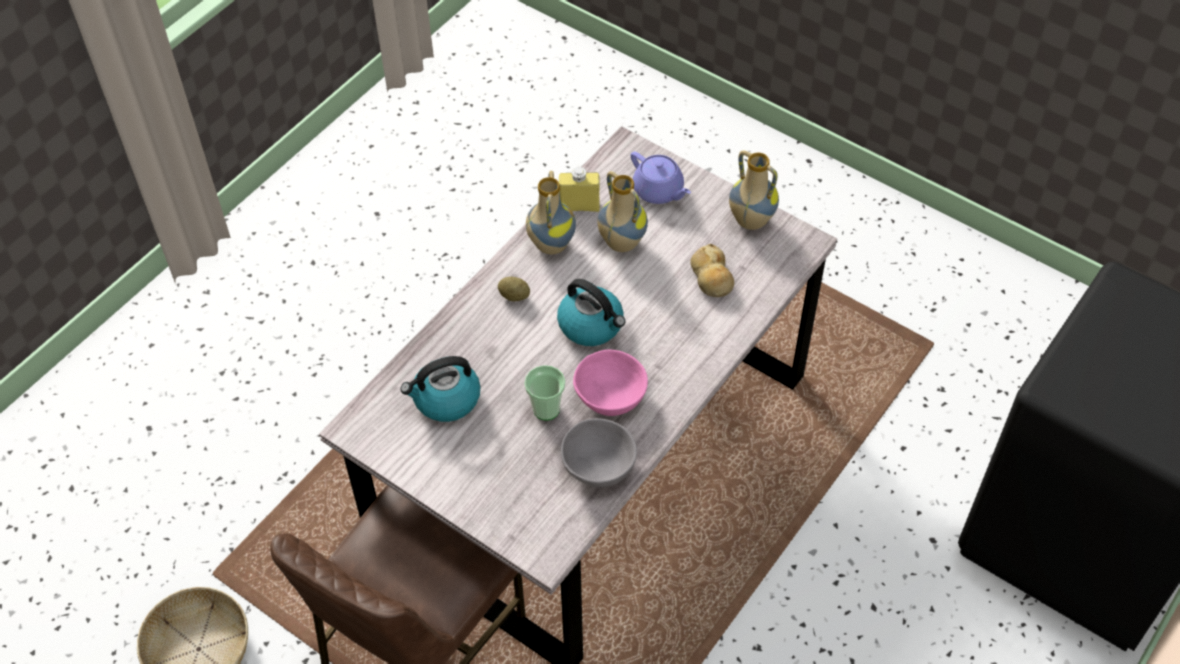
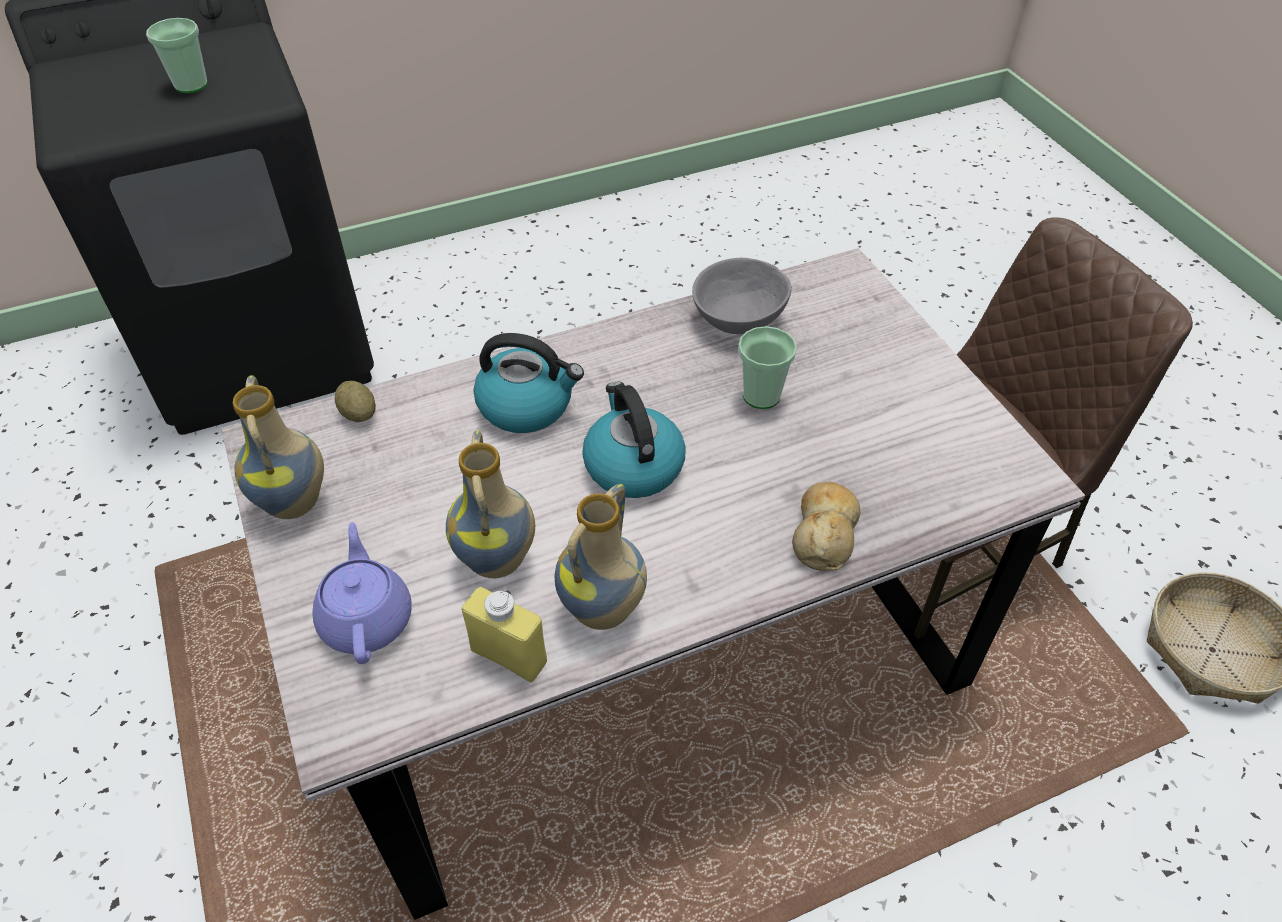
camera: 150 degrees left, 5 degrees down
(445, 399) = (887, 461): kettle -> kettle (527, 405)
(514, 296) = (712, 555): potato -> potato (359, 414)
(609, 397) = (674, 376): pink bowl -> none
(711, 278) = (426, 452): bread -> bread (824, 533)
(1122, 372) = (191, 85): none -> cup

